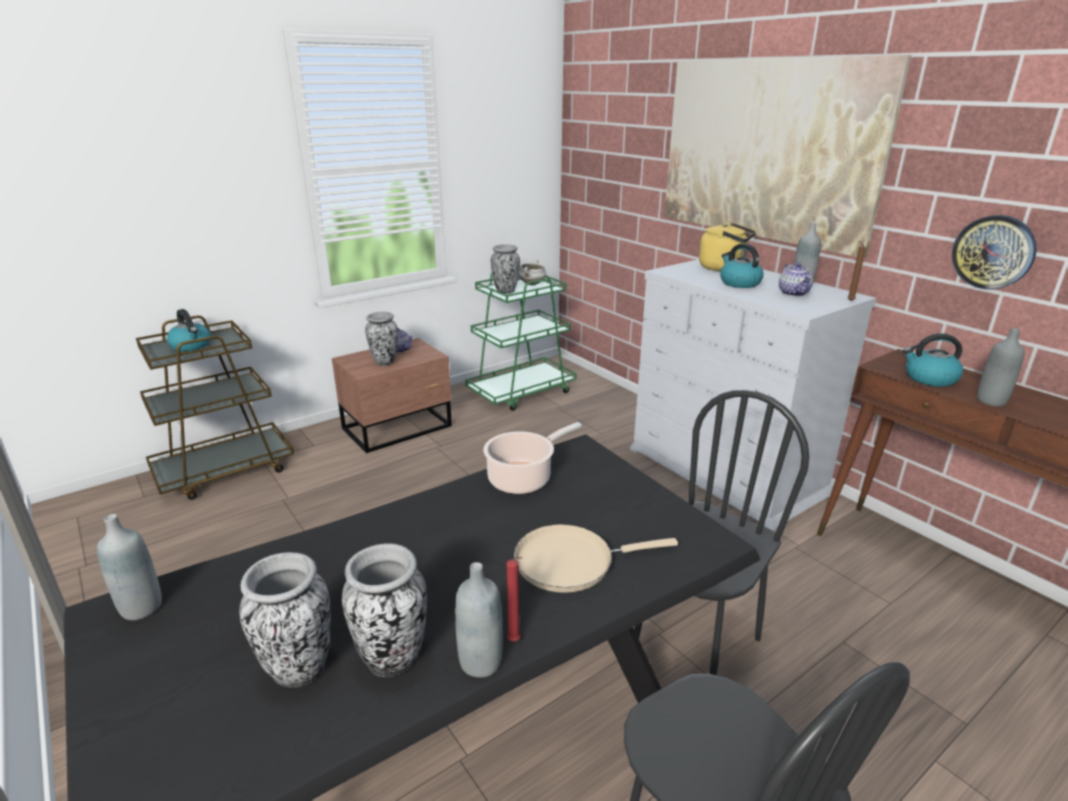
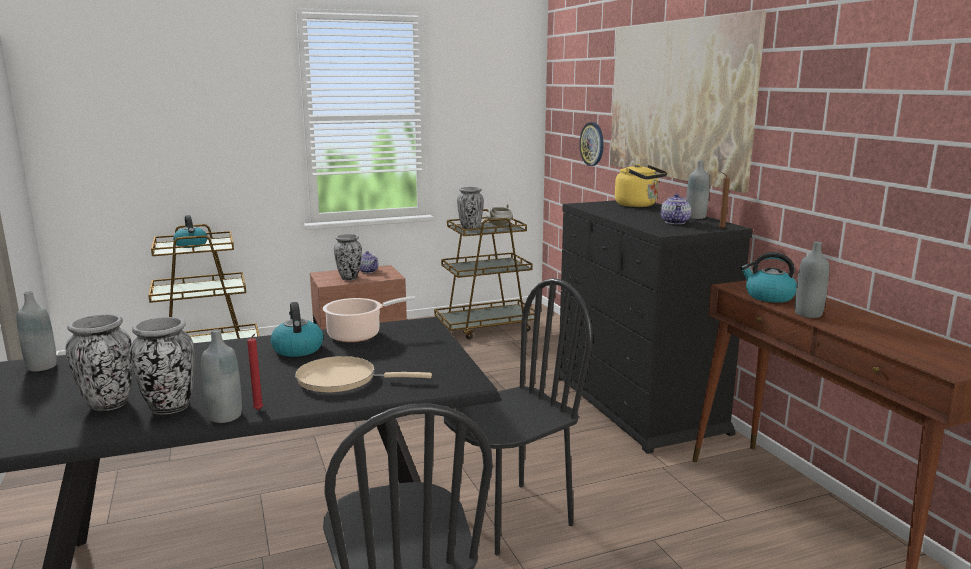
camera: 15 degrees right, 10 degrees down
(522, 392) = (486, 327): green cart -> brown cart
(726, 471) = (638, 404): white dresser -> black dresser
(739, 283) = (635, 214): kettle -> kettle (297, 349)
(993, 252) = (834, 180): wall clock -> wall clock (592, 144)

